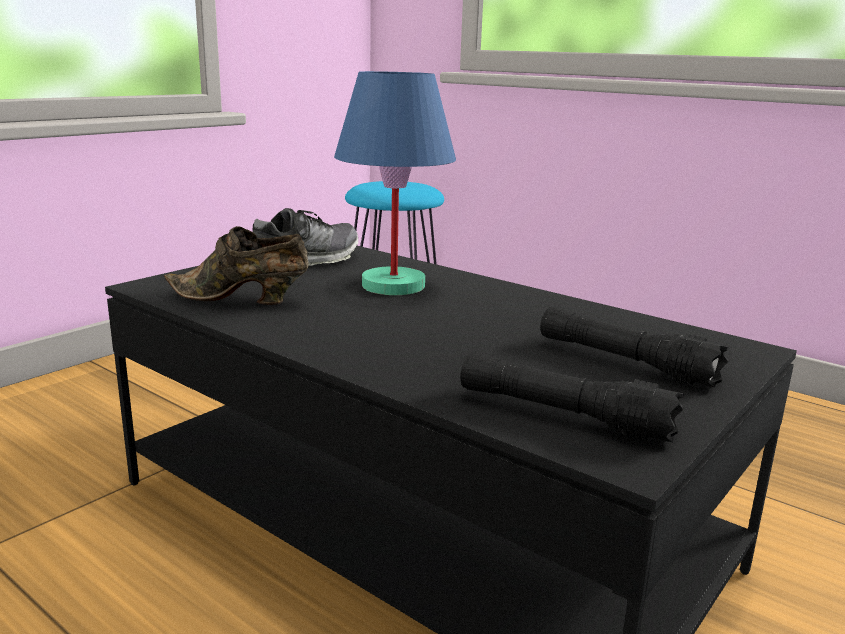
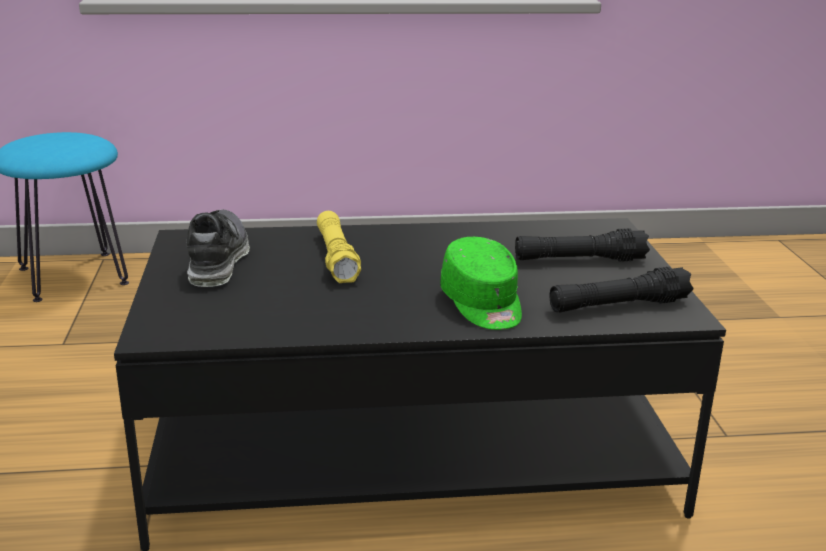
camera: 45 degrees left, 5 degrees up
(242, 300) = (267, 315): brown shoe -> none
(391, 285) = (336, 257): blue table lamp -> yellow flashlight
(419, 356) = (483, 304): none -> green cap

